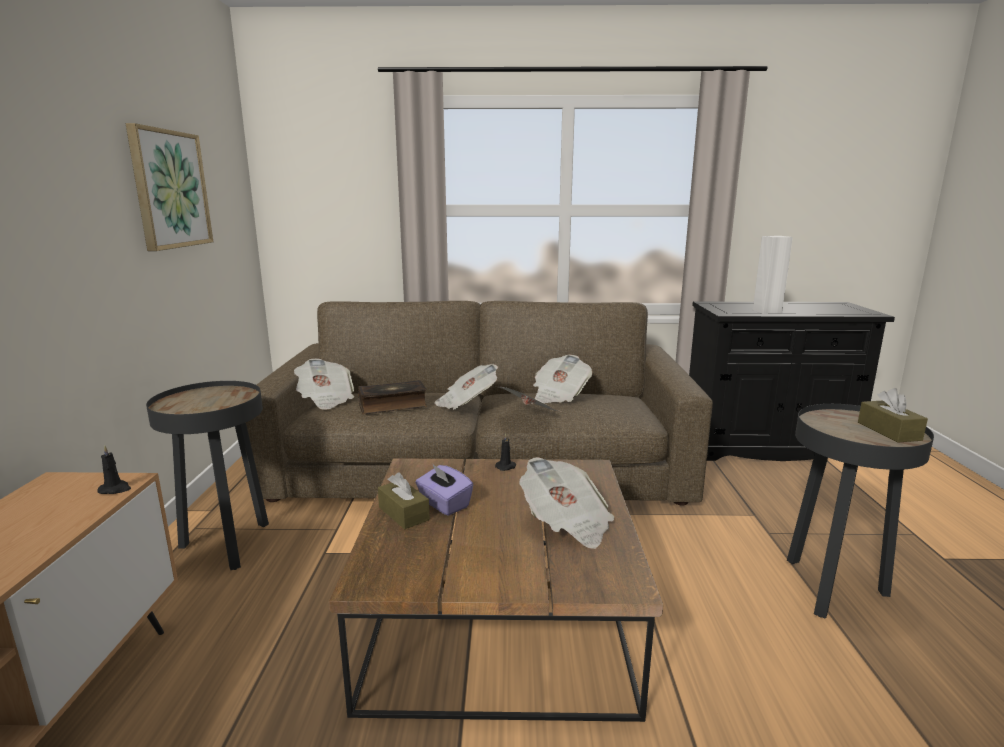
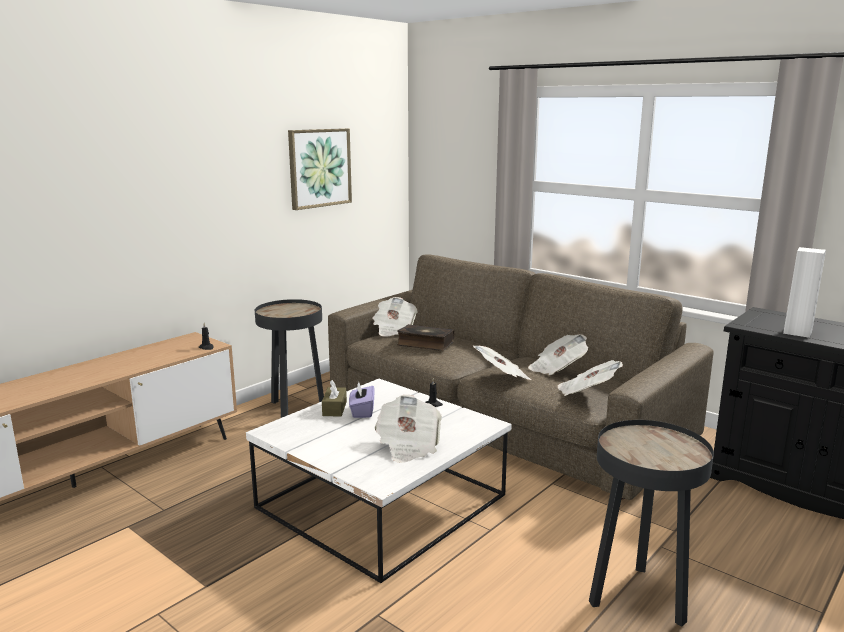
camera: 40 degrees right, 0 degrees up
(466, 403) = (479, 356): newspaper -> newspaper (586, 393)
(501, 611) = (384, 501): brown coffee table -> white coffee table
(889, 431) = (672, 457): brown tissue box -> none

